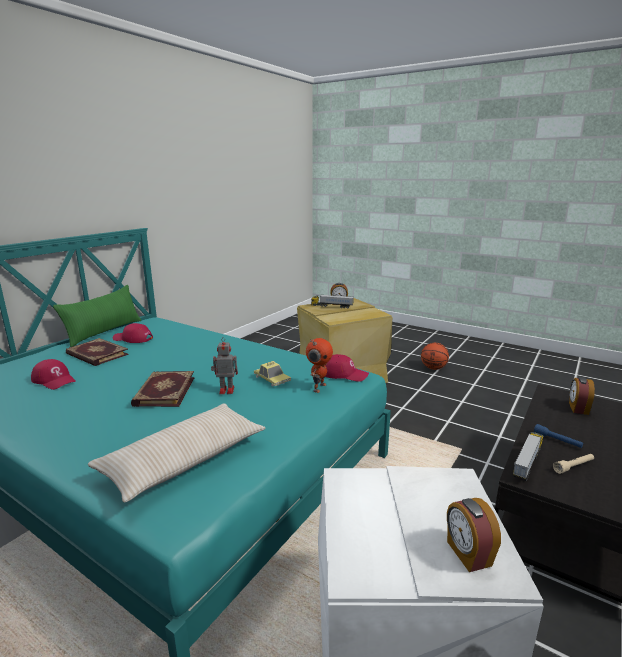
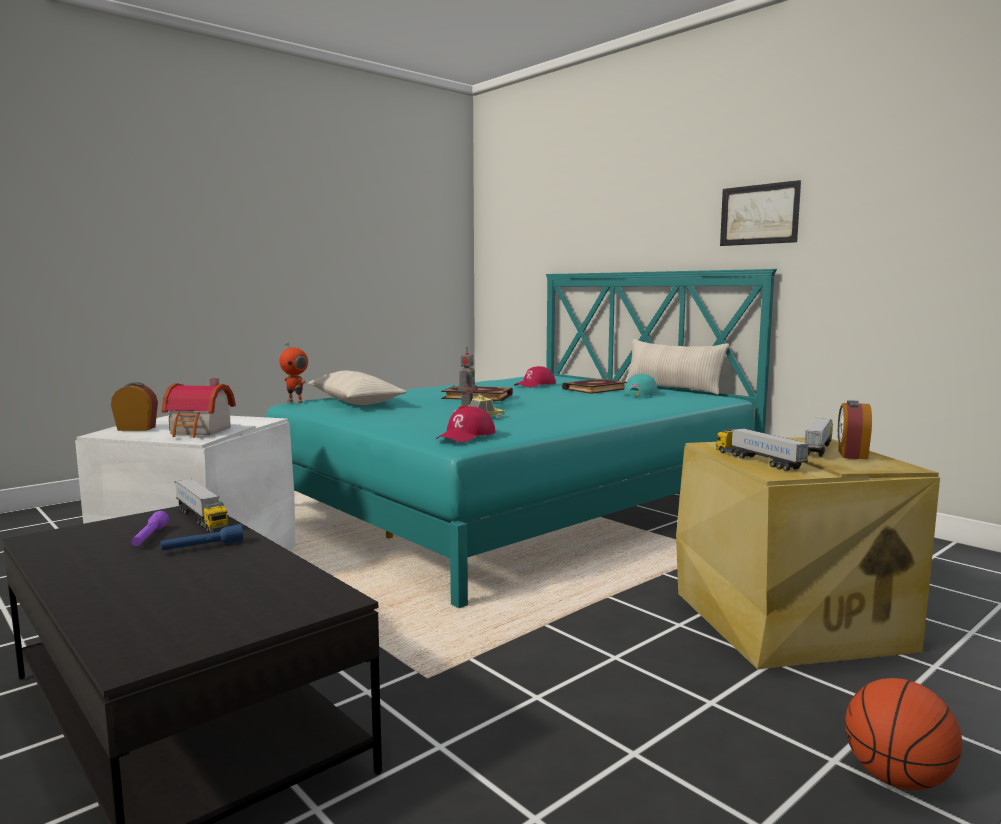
camera: 105 degrees right, 10 degrees down
(104, 332) = (672, 389): green pillow -> beige pillow
(123, 189) = (759, 214): none -> picture
(132, 339) = (642, 393): red cap -> turquoise cap
(318, 387) = (437, 426): toy robot -> toy robot (296, 402)
(359, 315) = (758, 461): none -> toy truck
(439, 488) = (200, 431): none -> toy house
(573, 467) = (149, 537): beige flashlight -> purple flashlight
(577, 408) = (242, 599): alarm clock -> none

